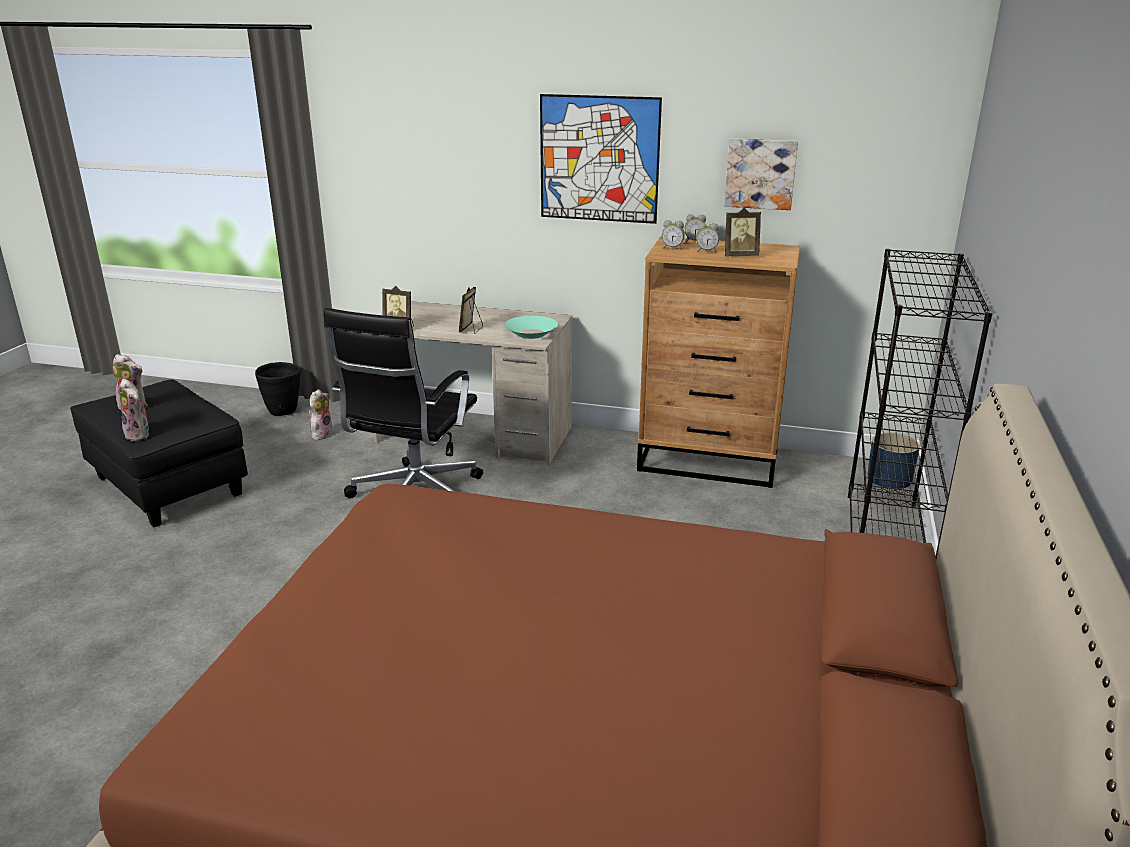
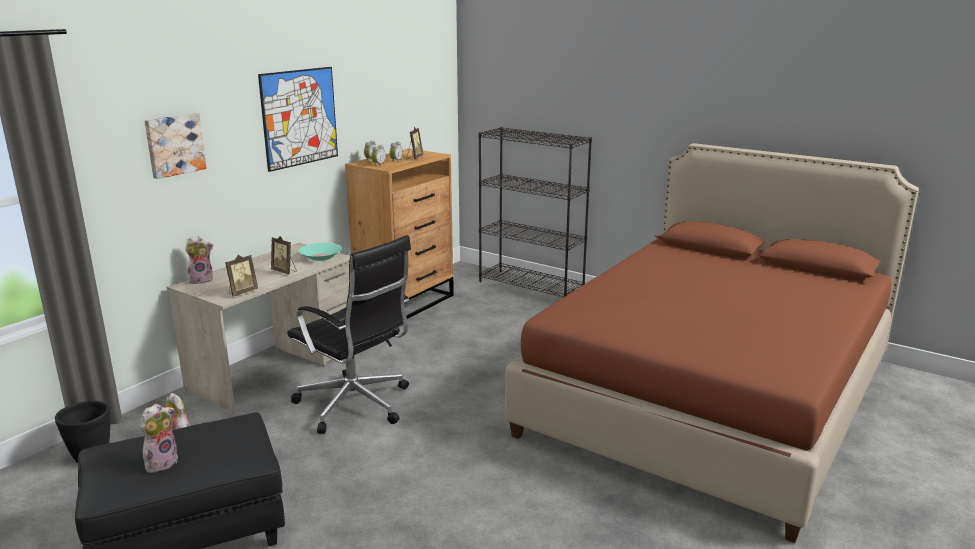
camera: 70 degrees left, 5 degrees down
(140, 435) = (240, 459): plush toy -> plush toy (201, 280)
(760, 173) = (383, 108): picture -> picture (174, 145)
(889, 478) = (470, 269): blue planter -> none

